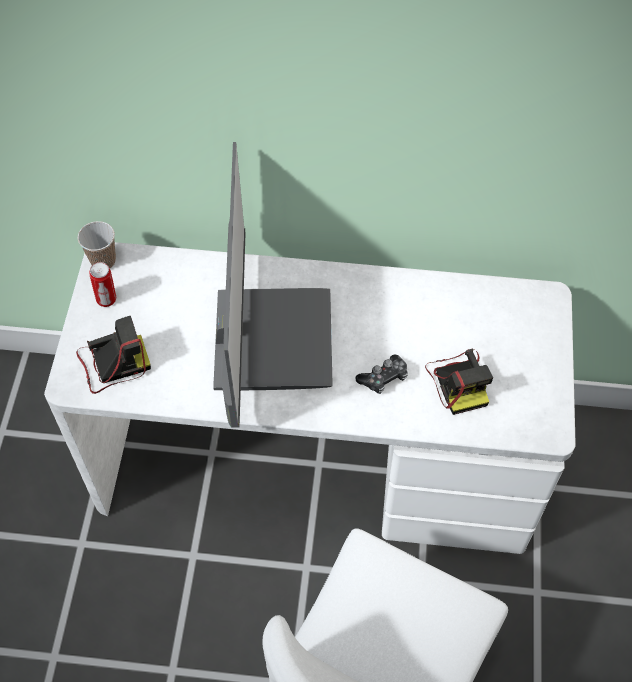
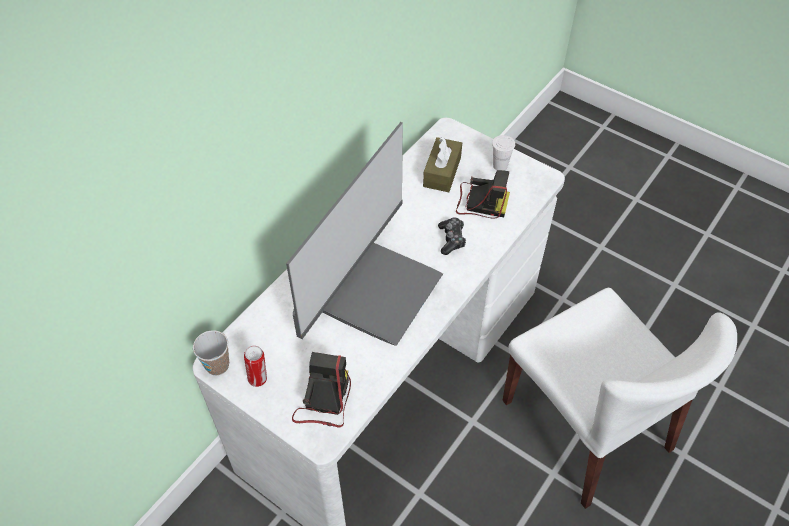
camera: 60 degrees left, 5 degrees down
(268, 339) = (374, 289): monitor -> monitor turned 90 degrees clockwise
(476, 323) = (442, 172): none -> brown tissue box
(532, 376) = (500, 166): none -> white cup

